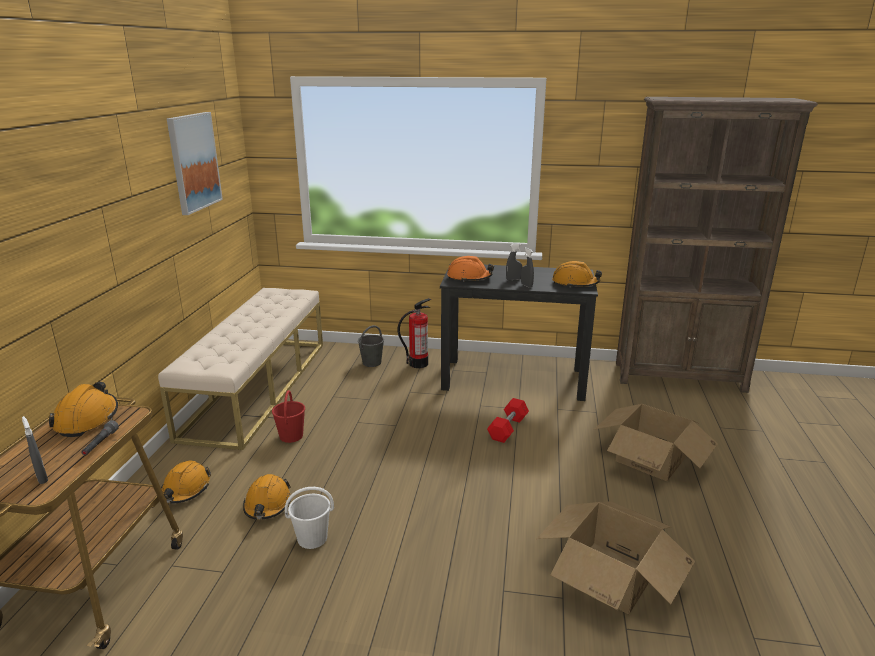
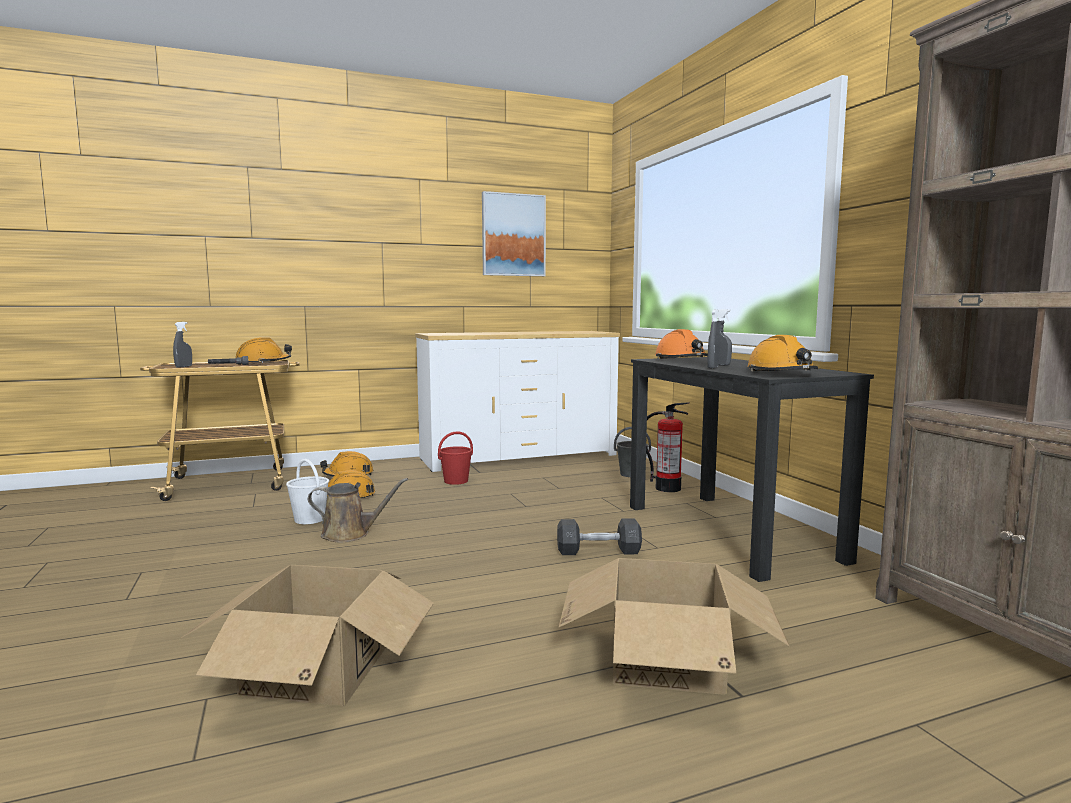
camera: 60 degrees right, 15 degrees down
(257, 387) = (518, 457): beige bench -> white dresser
(378, 521) = (350, 534): none -> brown watering can
(508, 428) = (598, 551): red dumbbell -> grey dumbbell

